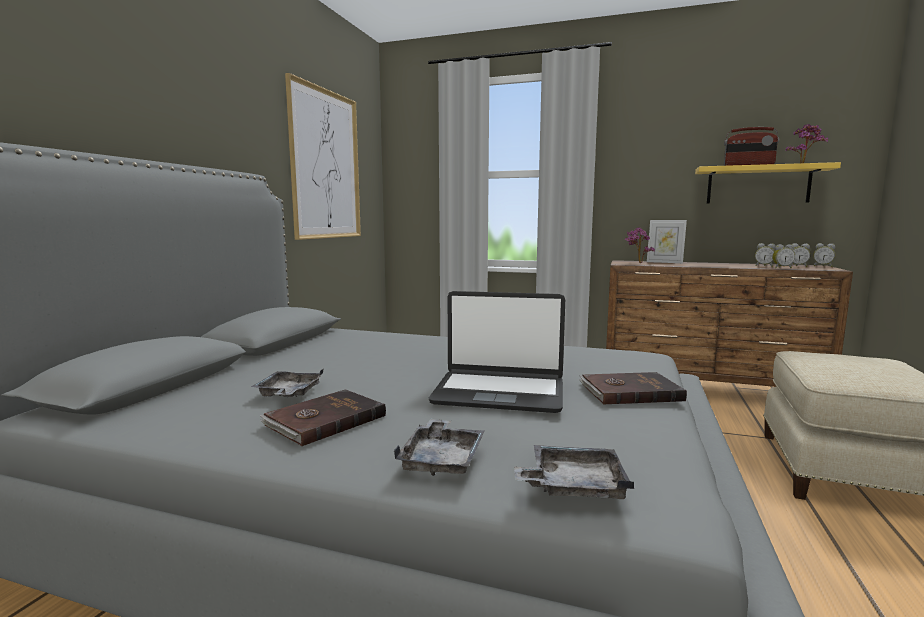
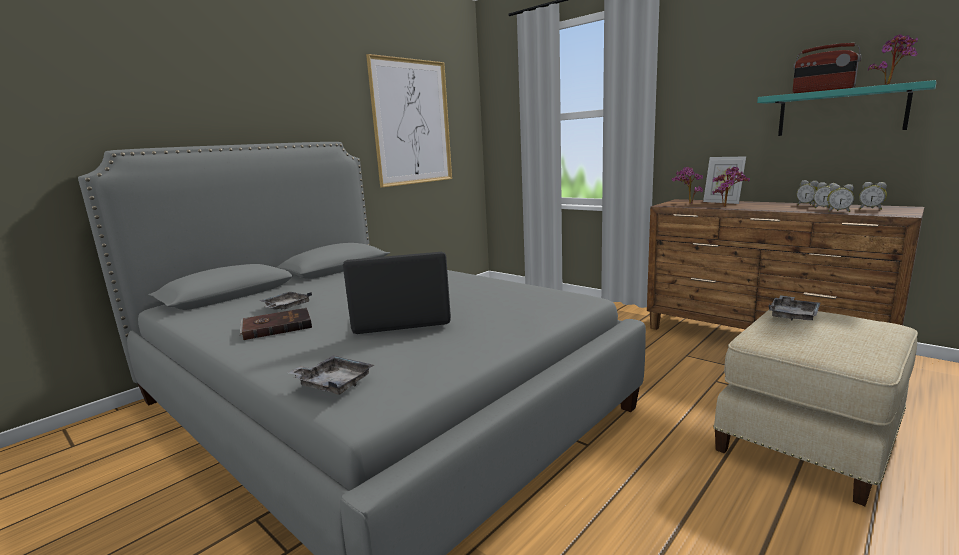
camera: 25 degrees right, 5 degrees up
(442, 459) = (297, 358): grey tray -> grey tray (793, 315)
(499, 392) = (401, 319): laptop -> laptop turned 135 degrees clockwise
(629, 392) = (498, 329): brown book -> none
(682, 265) = (727, 207): none -> potted plant
(758, 185) = (840, 112): yellow shelf -> turquoise shelf
(823, 266) = (909, 209): alarm clock -> alarm clock (807, 205)

